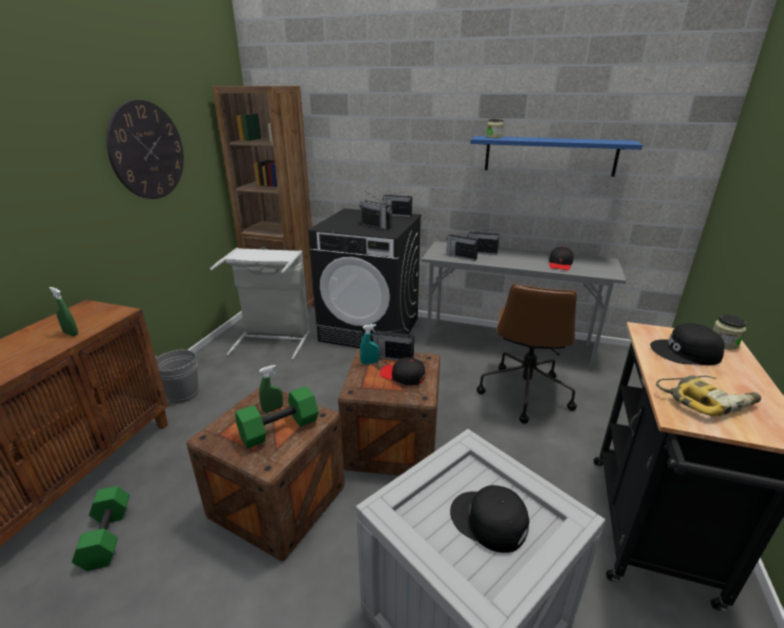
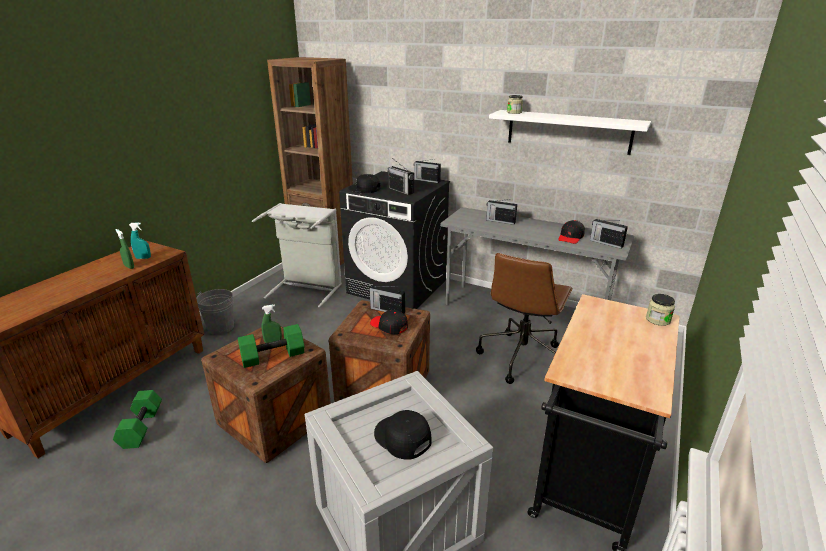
camera: 10 degrees right, 0 degrees up
(147, 151) = (205, 118): wall clock -> none
(369, 363) = (365, 312): turquoise spray bottle -> turquoise spray bottle (143, 258)
(460, 257) = (477, 224): radio -> radio (605, 243)
(549, 155) = (568, 131): blue shelf -> white shelf
(686, 352) = (615, 324): black cap -> black cap (364, 189)
(706, 400) = (600, 362): power drill -> none

